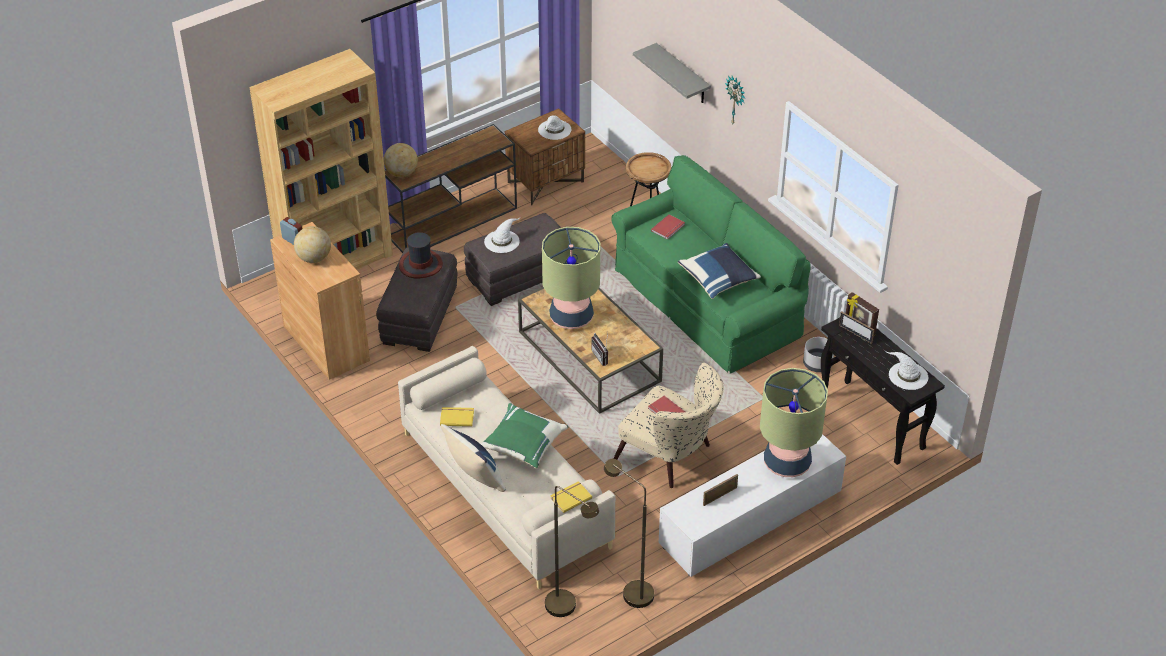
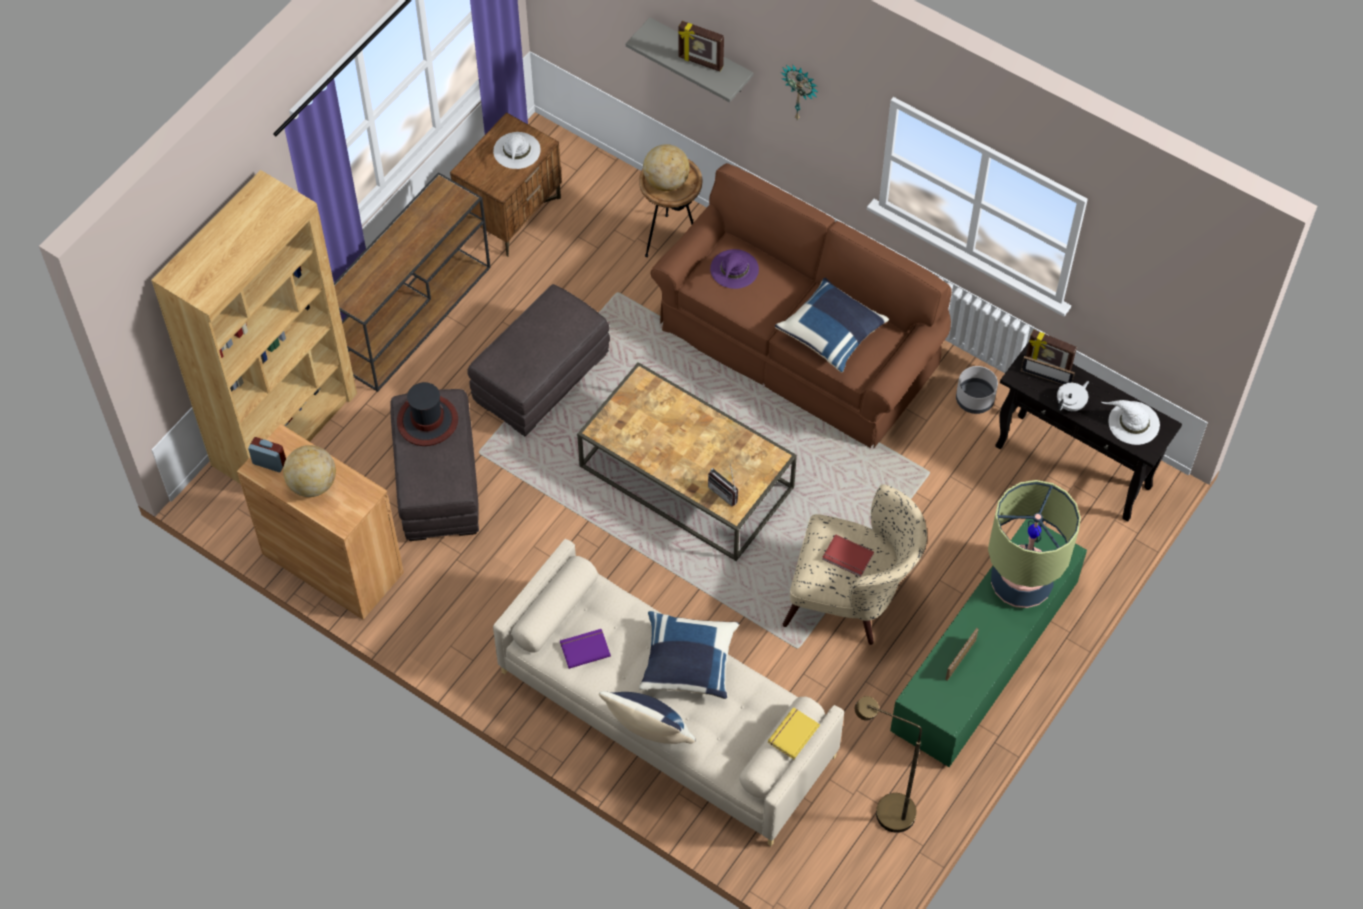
camera: 20 degrees left, 15 degrees up
(402, 173) = (351, 292): globe -> globe (666, 182)
(457, 417) = (584, 648): yellow book -> purple book
(502, 241) = (518, 349): white hat -> none
(523, 445) = (687, 664): green pillow -> blue pillow
(568, 608) = (819, 862): brown floor lamp -> none
(571, 317) = (659, 442): table lamp -> none
(668, 228) = (734, 269): red book -> purple hat
(677, 72) = (700, 62): none -> picture frame
(706, 301) = (799, 344): green sofa -> brown sofa
(750, 519) = (984, 659): white tv stand -> green tv stand
(866, 353) = (1071, 404): none -> white teapot

